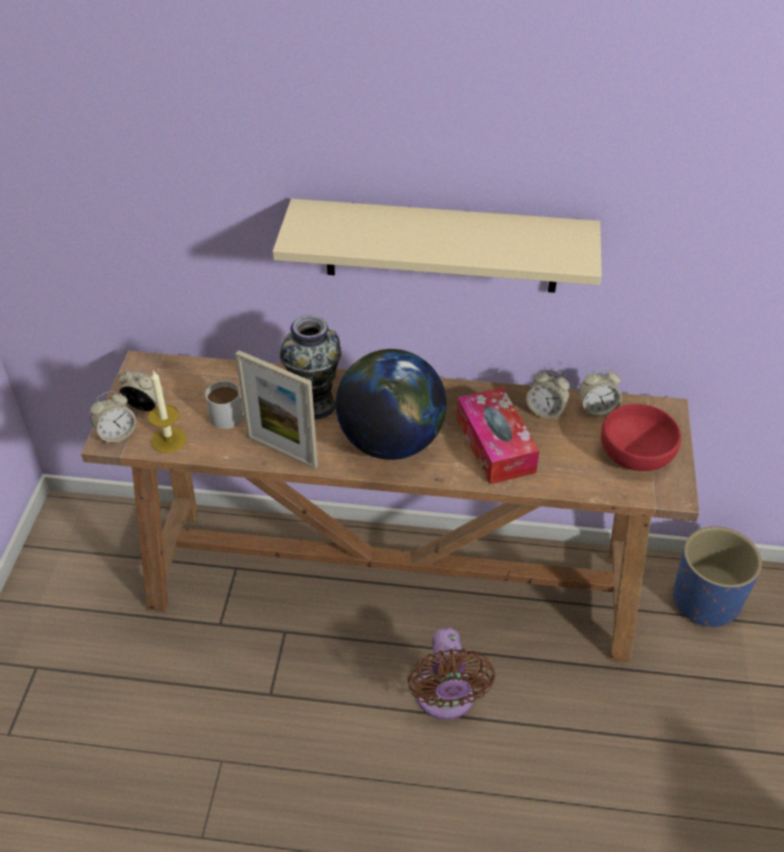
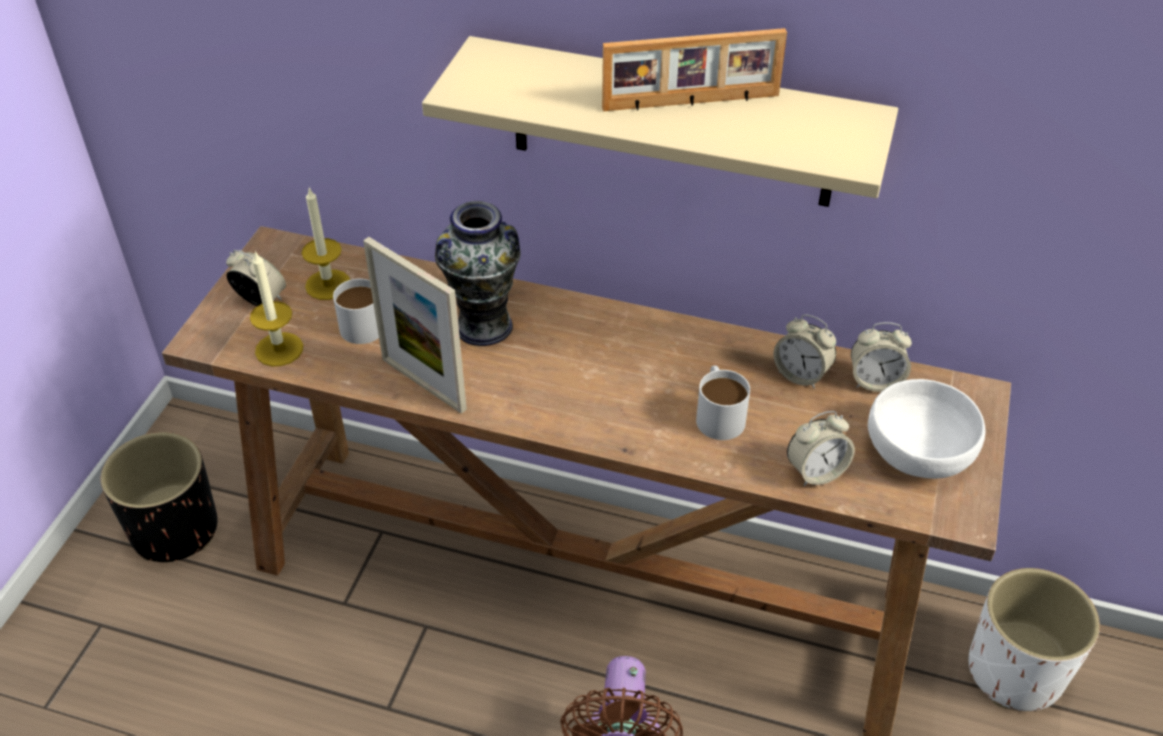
camera: 10 degrees right, 0 degrees up
(77, 589) = (176, 529): none -> black planter
(117, 434) = (214, 333): alarm clock -> alarm clock (816, 472)
(192, 388) = (328, 284): none -> candle
(391, 441) = (574, 389): globe -> none
(461, 232) = (691, 103): none -> picture frame
(495, 445) = (718, 413): tissue box -> white mug
(636, 455) = (919, 453): red bowl -> white bowl
(706, 601) = (1016, 672): blue planter -> white planter

